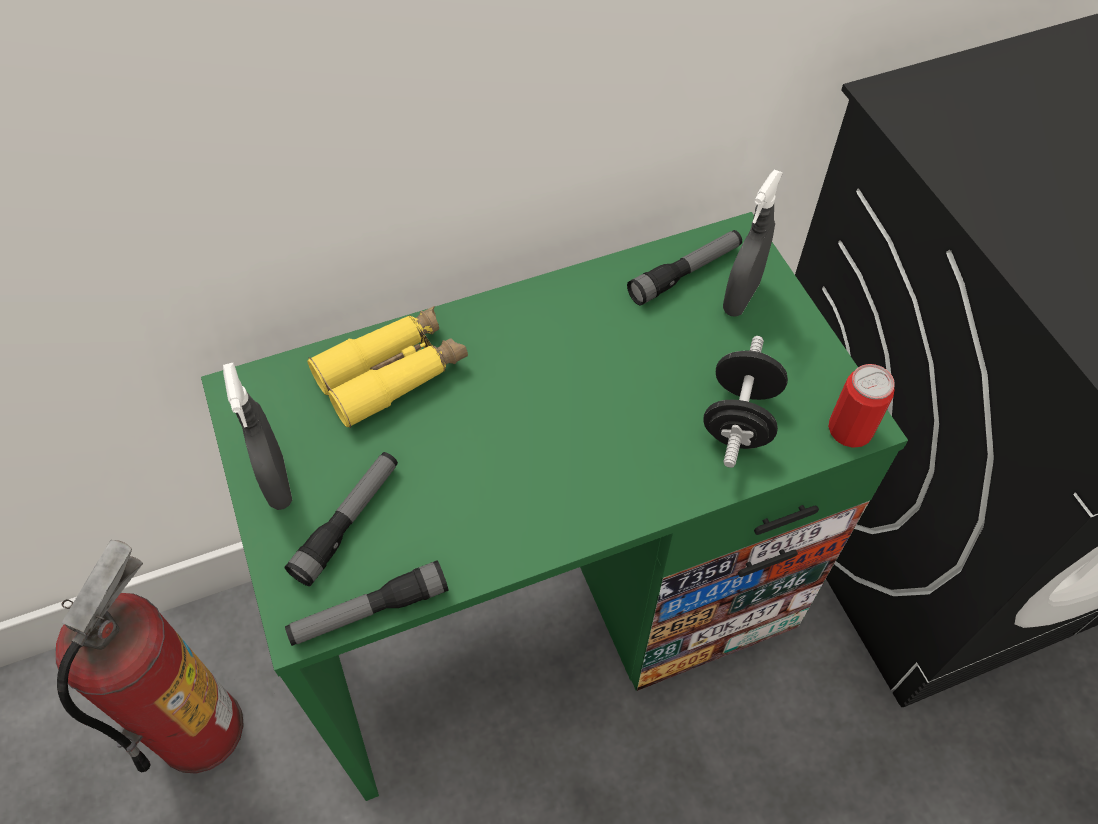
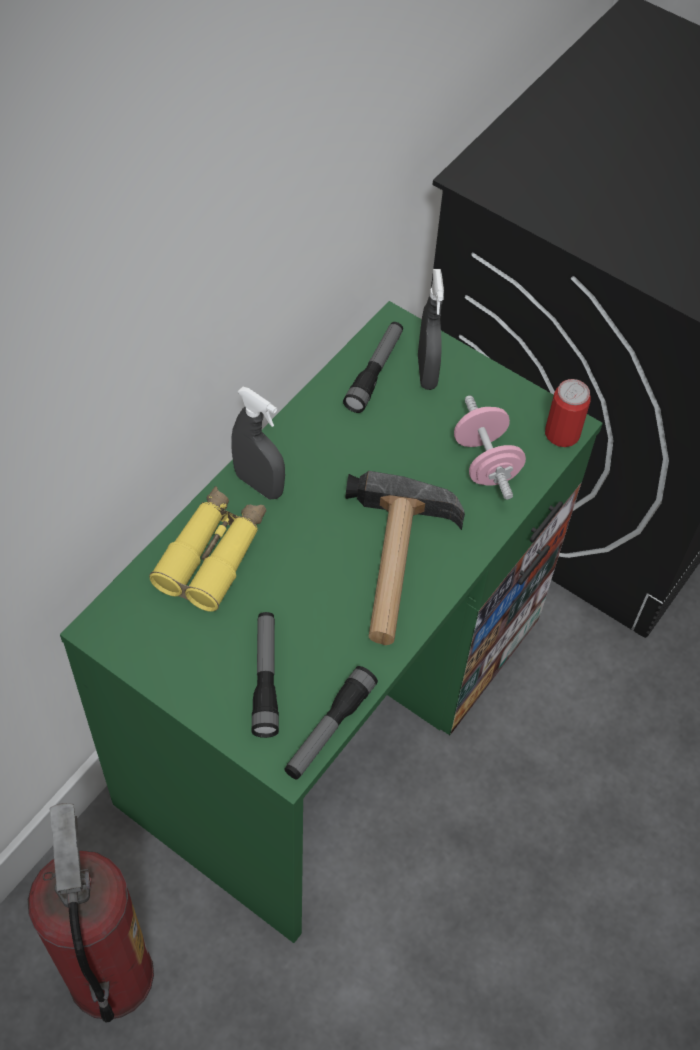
camera: 35 degrees left, 0 degrees up
(277, 482) = (189, 679): grey spray bottle -> grey spray bottle (259, 484)
(563, 478) = (395, 566): none -> hammer
(740, 419) = (486, 463): black dumbbell -> pink dumbbell

